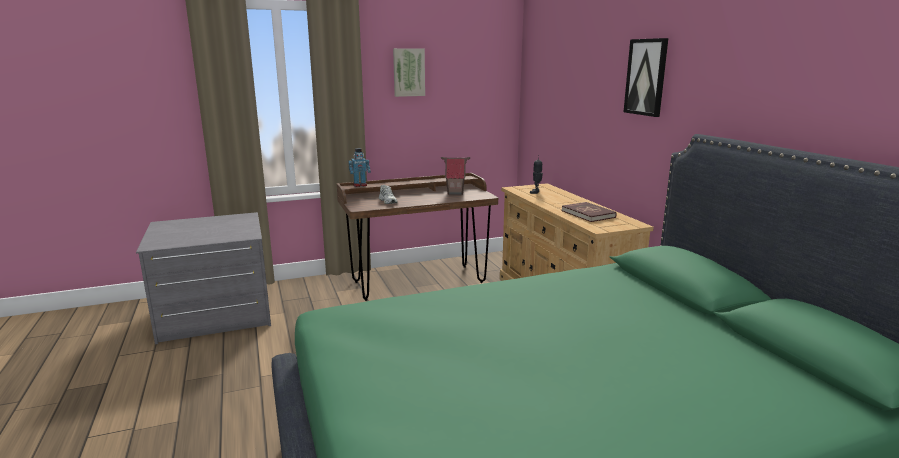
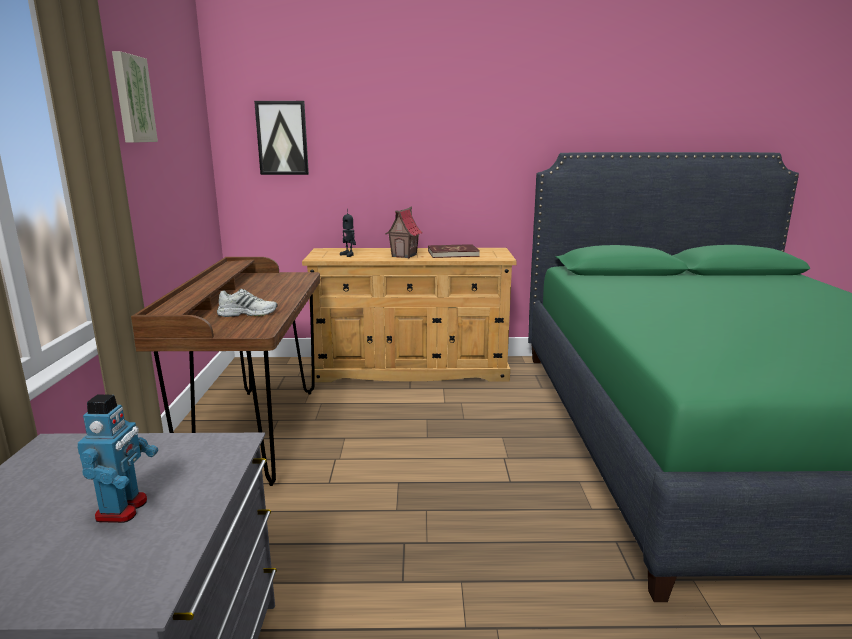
camera: 70 degrees left, 0 degrees up
(360, 185) = (173, 306): toy robot -> toy robot (123, 509)
(455, 193) = (265, 282): toy house -> toy house (404, 256)
(646, 77) = (472, 107): picture -> picture (282, 138)

